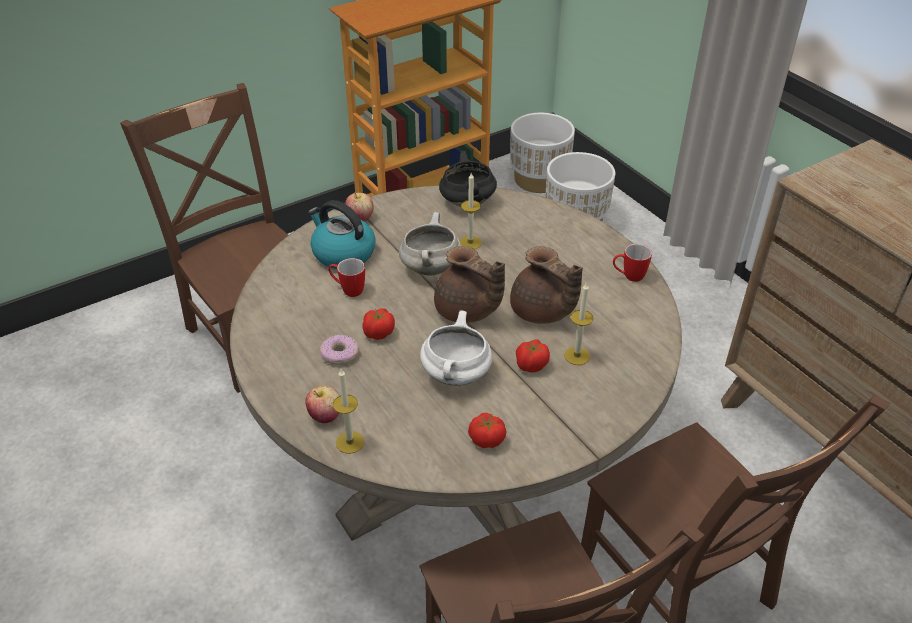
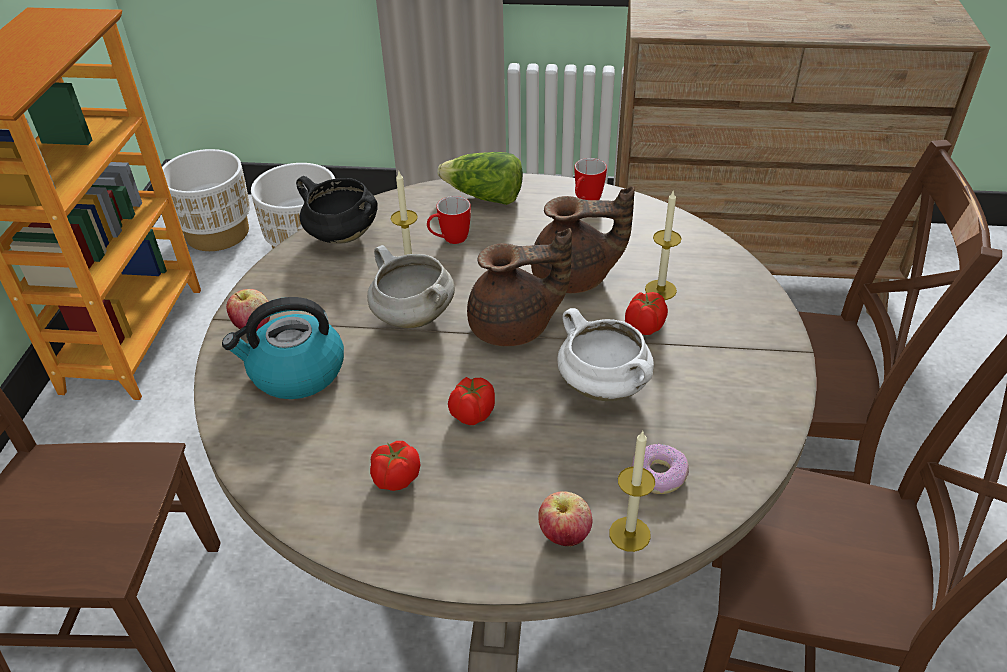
camera: 50 degrees left, 0 degrees up
(339, 354) = (470, 466): donut -> donut (658, 475)
(348, 290) = (367, 401): mug -> mug (449, 240)
(486, 440) = (723, 416): tomato -> tomato (396, 478)
(574, 233) = (484, 197): none -> lettuce

